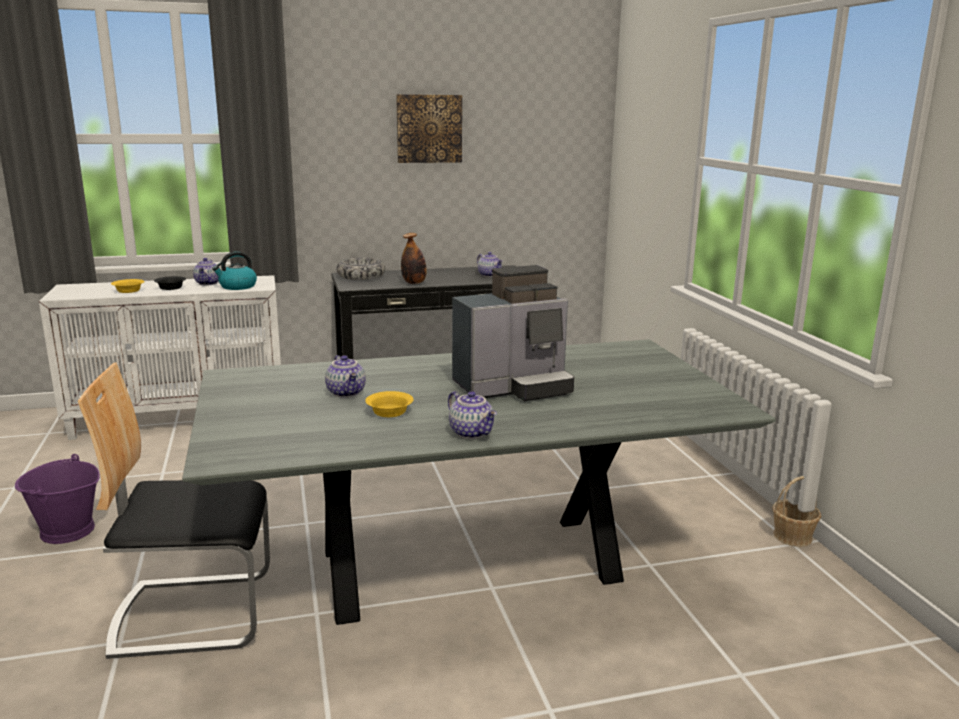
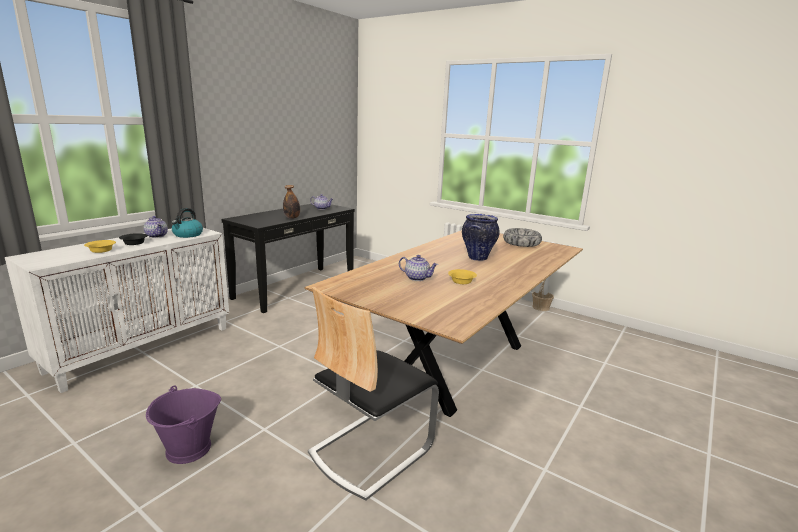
camera: 40 degrees left, 0 degrees up
(361, 276) = (248, 218): bowl -> bowl (521, 243)
(429, 128) = (272, 116): picture -> none
(468, 566) = (458, 365): grey dining table -> brown dining table
(472, 433) = (516, 280): teapot -> none
(514, 387) = (477, 258): coffee machine -> vase

